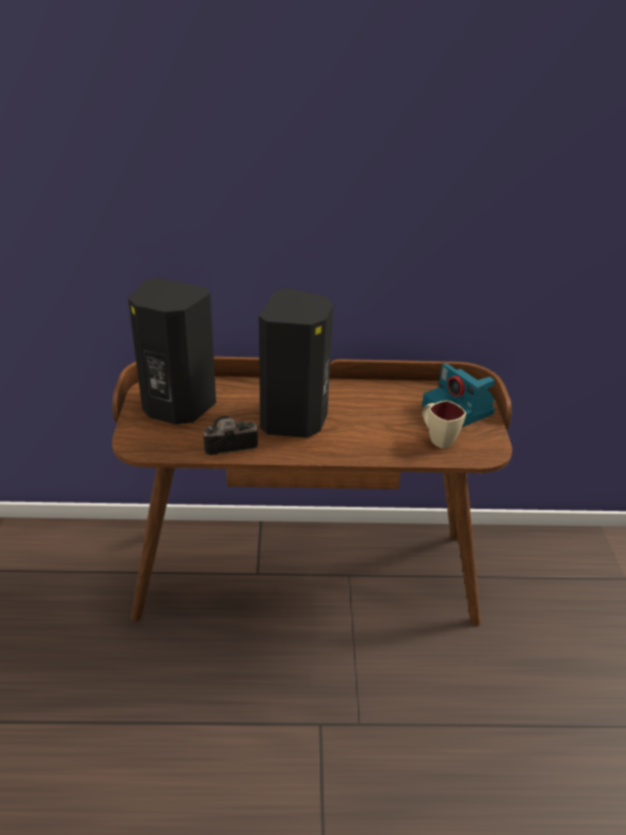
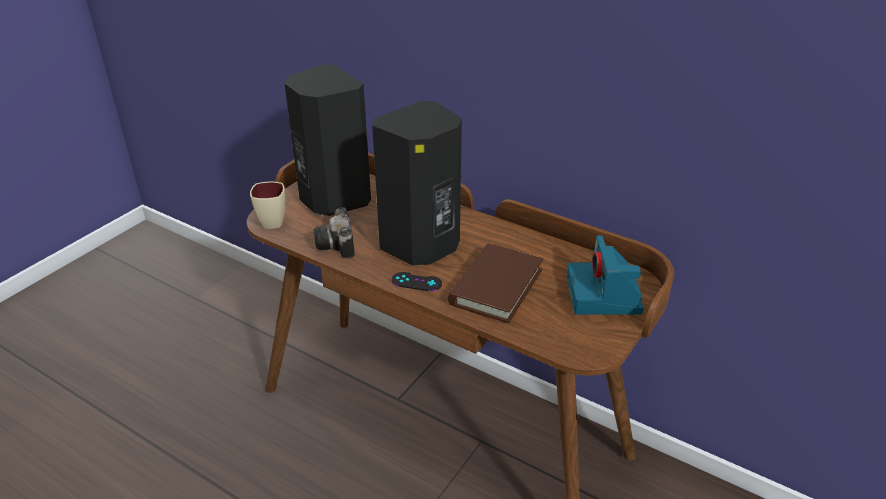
camera: 35 degrees right, 0 degrees up
(227, 444) = (338, 246): camera -> camera turned 120 degrees counterclockwise
(322, 449) = (416, 282): none -> black game controller
(382, 431) = (496, 286): none -> brown book
(437, 439) = (545, 316): beige mug -> beige mug (273, 220)

